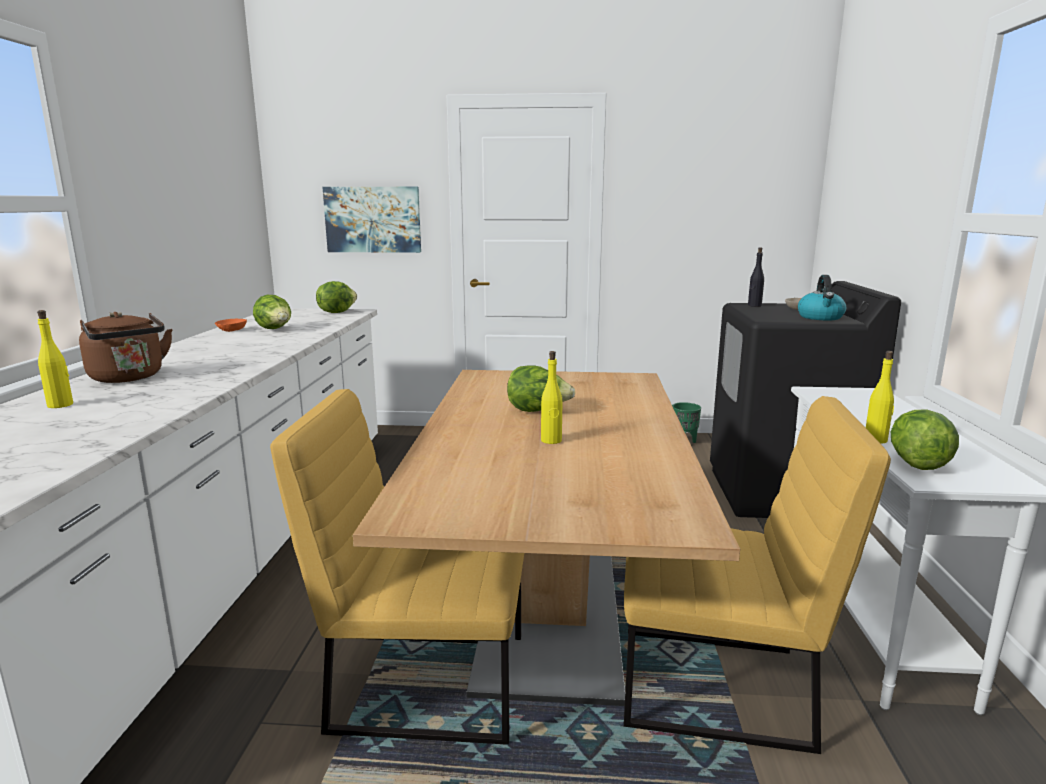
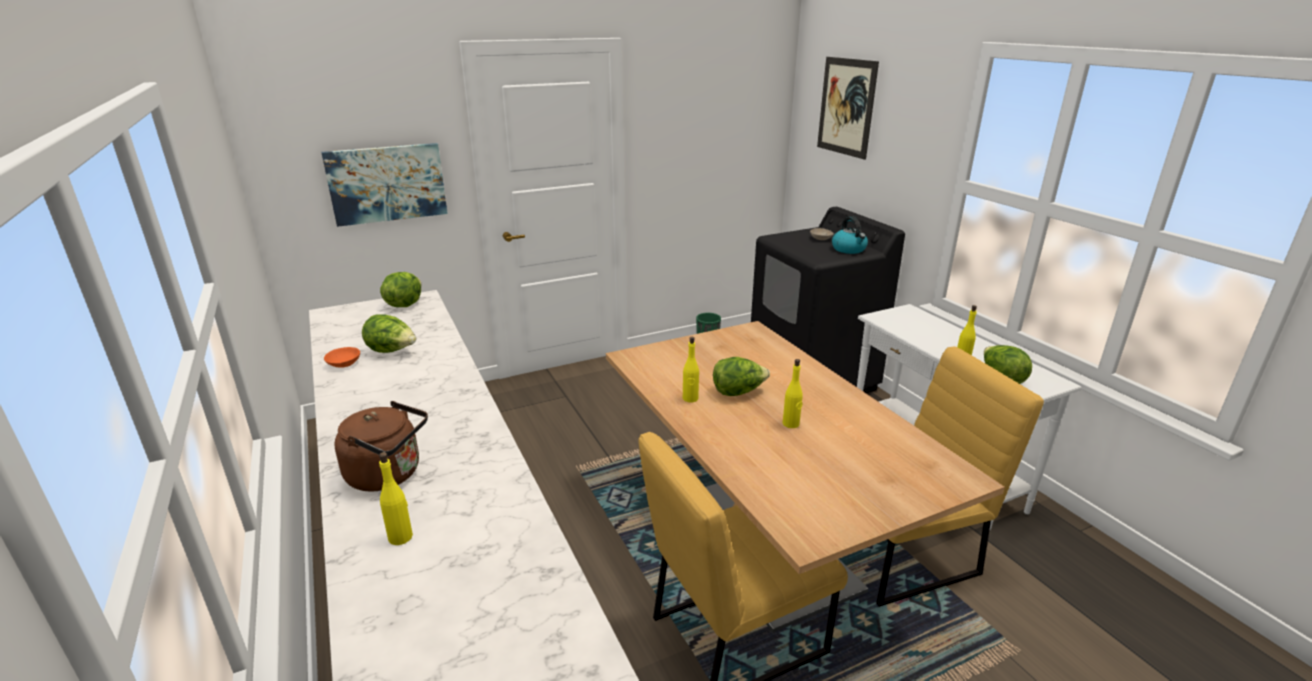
camera: 30 degrees left, 10 degrees up
(481, 406) = (690, 398): none -> yellow bottle
(754, 305) = (785, 238): black bottle -> none
(863, 158) = (846, 107): none -> picture

